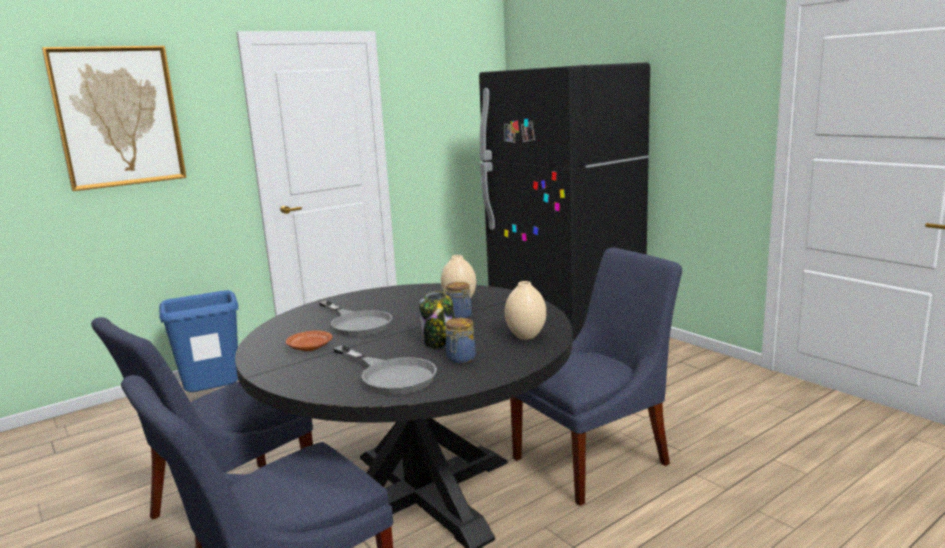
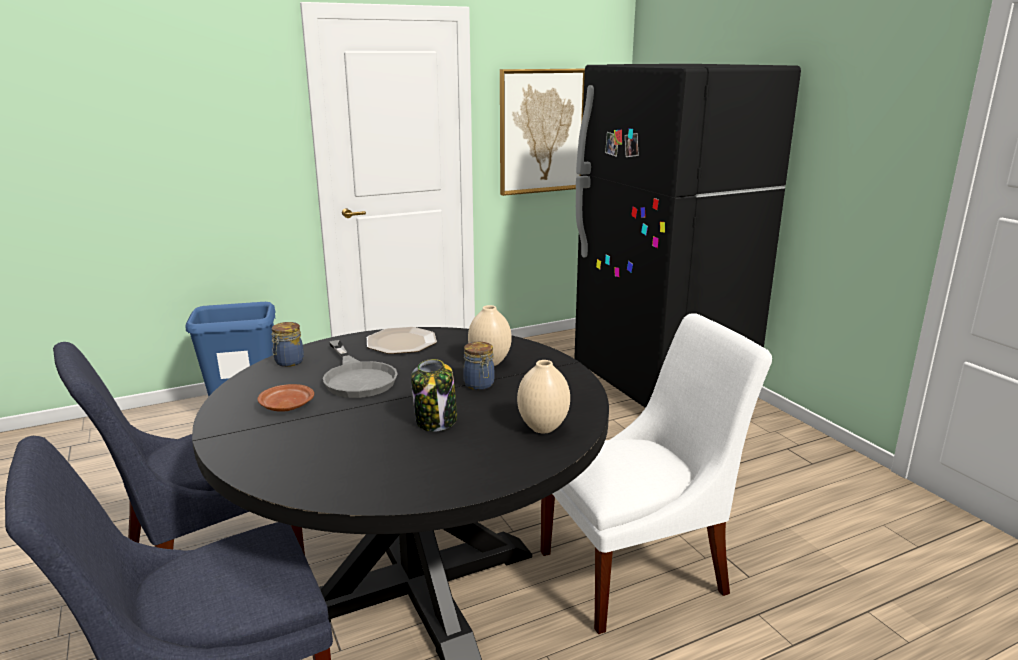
camera: 10 degrees right, 5 degrees up
(118, 117) = (159, 97): picture -> picture (542, 131)
(377, 297) = (401, 342): none -> plate
(390, 375) = (352, 464): grey frying pan -> none
(460, 359) = (446, 452): jar -> jar (288, 362)
(596, 459) = (639, 570): blue chair -> white chair

